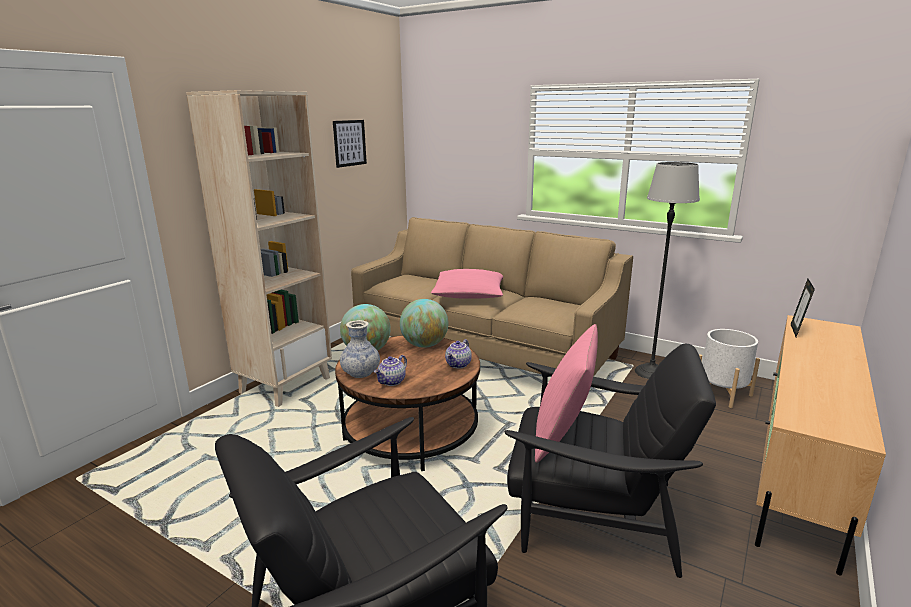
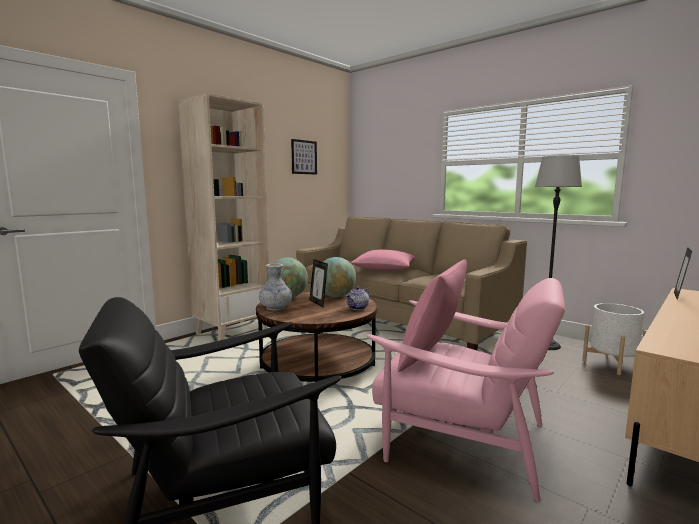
camera: 10 degrees right, 10 degrees down
(392, 382) = (297, 314): teapot -> none
(408, 359) = (318, 303): none -> picture frame
(593, 512) = (461, 439): black armchair -> pink armchair

